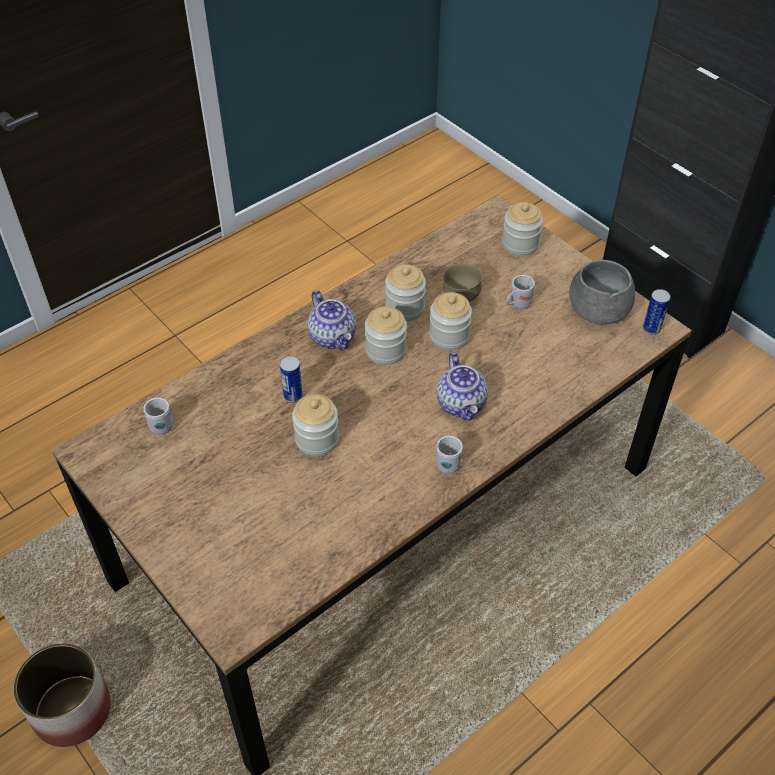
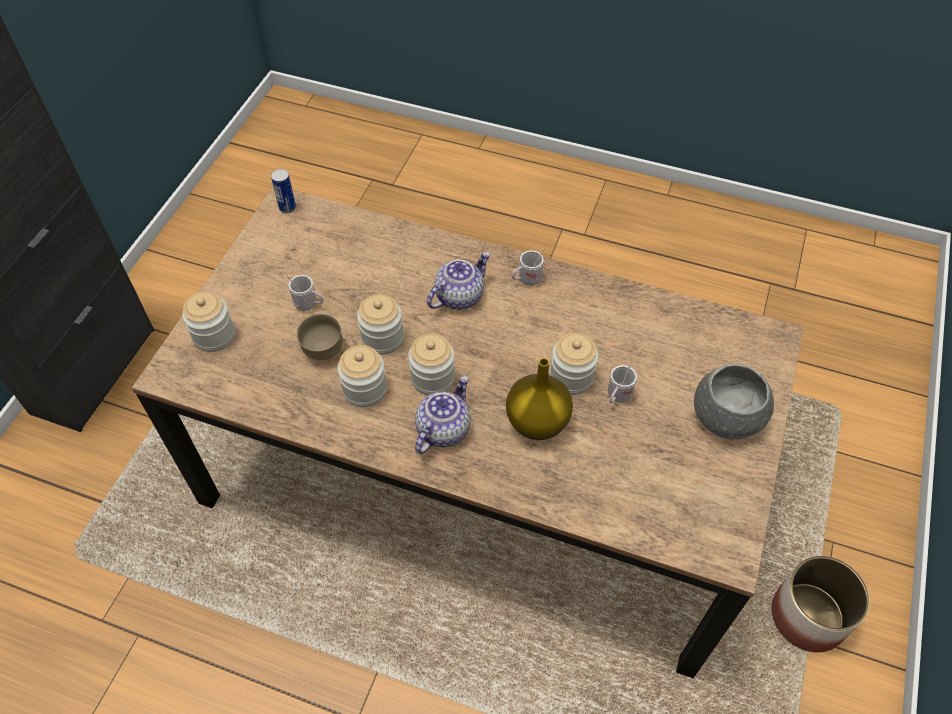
camera: 120 degrees left, 5 degrees up
(160, 424) = (652, 513): white mug -> white mug (617, 397)
(293, 396) = (538, 422): can -> yellow vase
(598, 310) = (282, 247): grey bowl -> grey bowl (728, 416)

